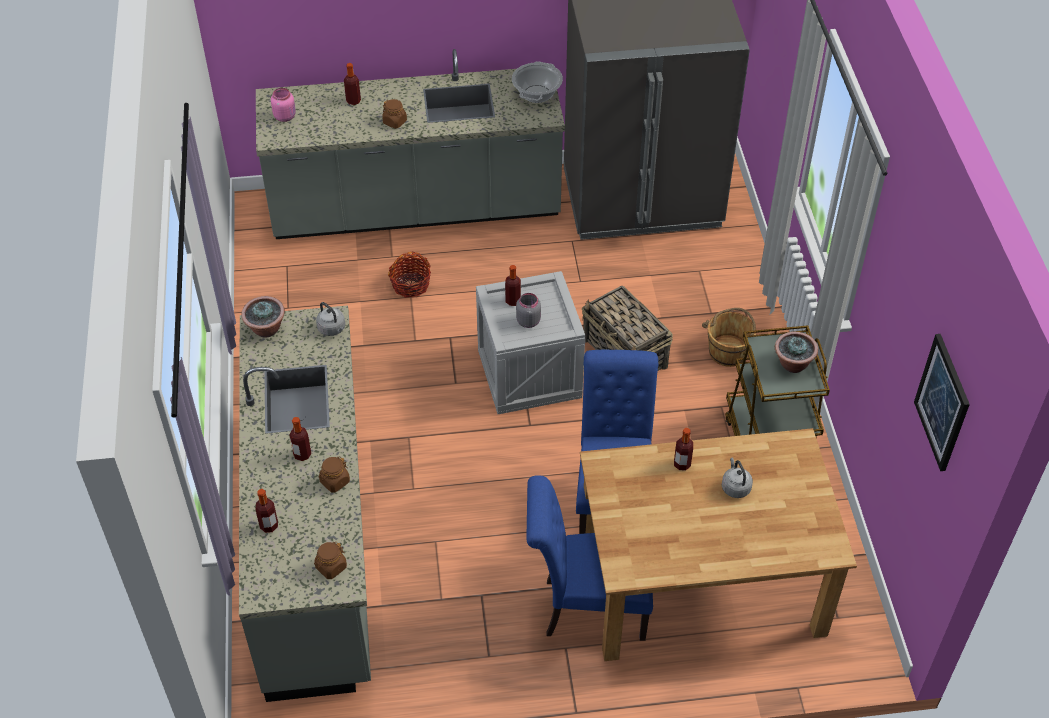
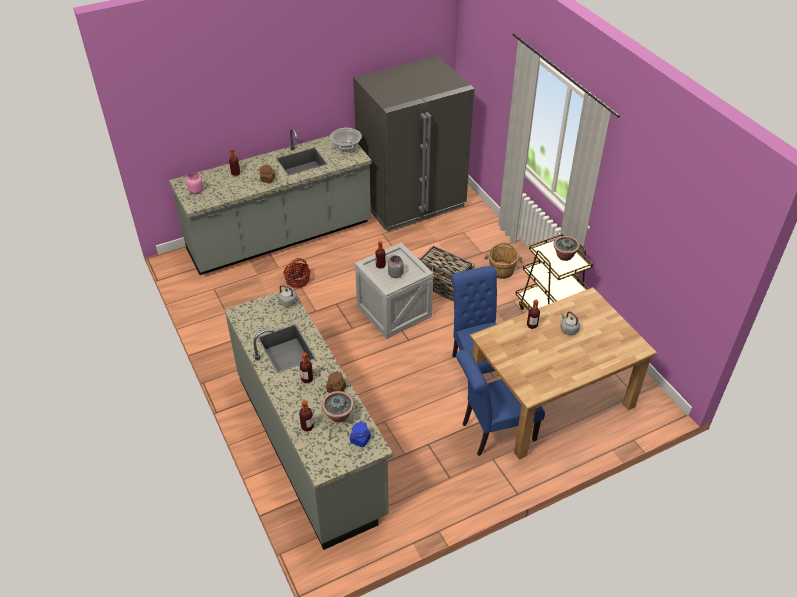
camera: 20 degrees left, 5 degrees down
(266, 329) = (246, 313): potted plant -> potted plant (339, 416)
(331, 567) = (360, 440): brown jar -> blue jar
(942, 402) = (693, 236): picture -> none

